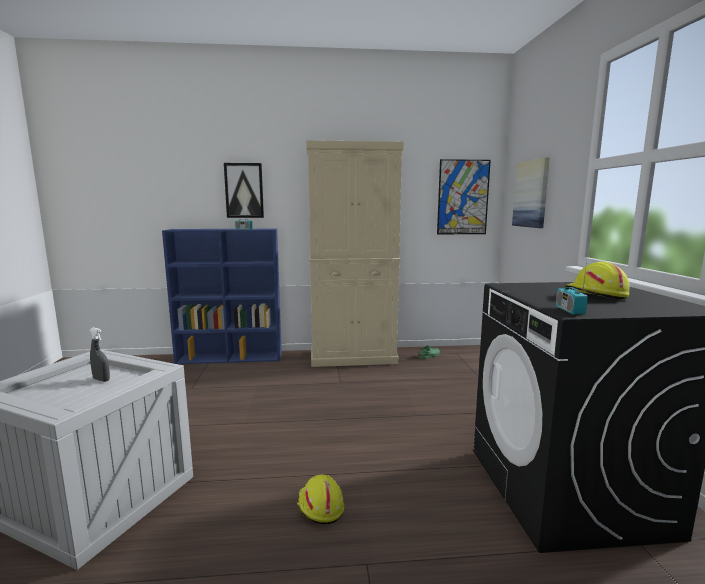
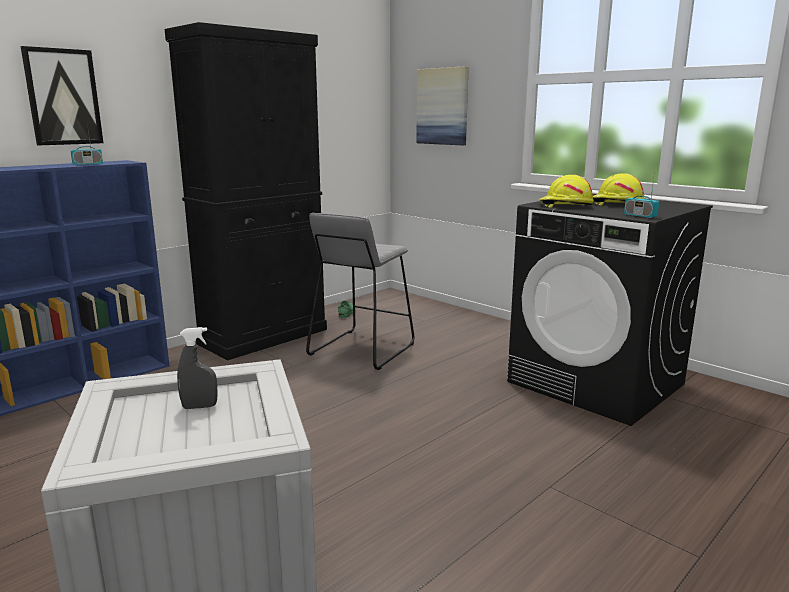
camera: 40 degrees left, 5 degrees up
(319, 507) = (456, 471): yellow hard hat -> yellow hard hat (565, 206)
(353, 357) = (264, 336): beige cabinet -> black cabinet
(399, 385) = (361, 349): none -> grey stool
(463, 197) = (353, 109): picture -> none

